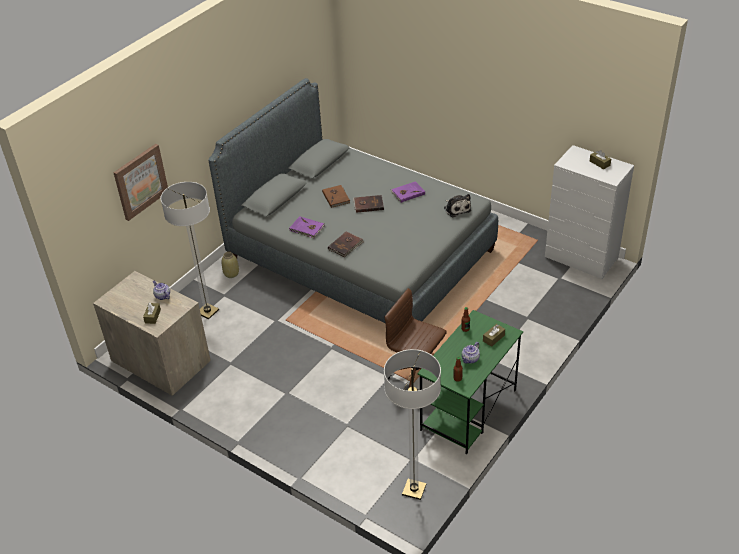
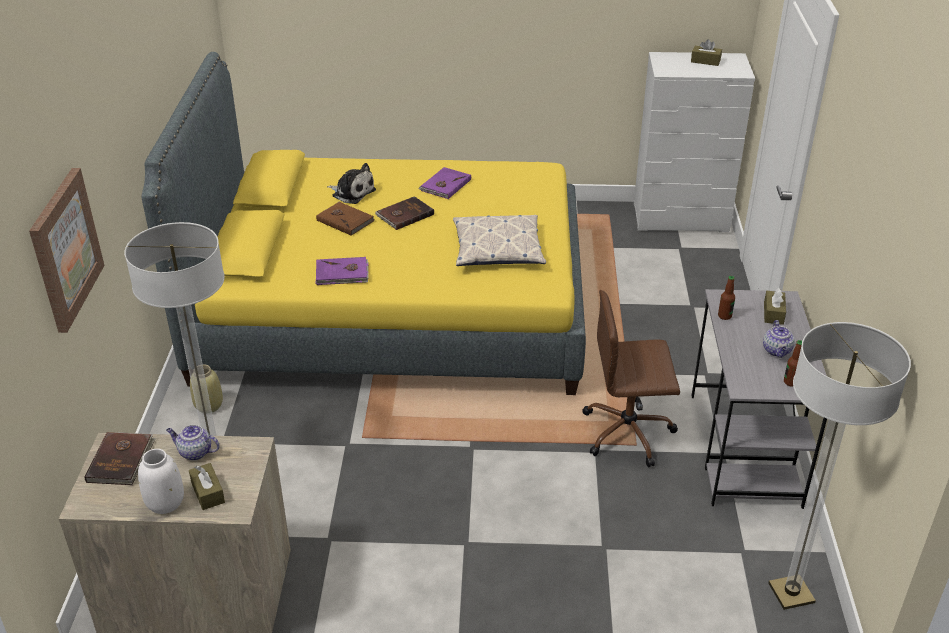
camera: 35 degrees left, 5 degrees down
(134, 313) = (165, 503): none -> white vase
(346, 245) = (427, 275): brown book -> brown book (121, 460)
(359, 255) = (391, 309): grey bed -> yellow bed
(395, 243) = (498, 249): none -> pillow
(456, 209) = (533, 184): plush toy -> plush toy (352, 192)
(468, 410) = (744, 449): green desk -> grey desk

